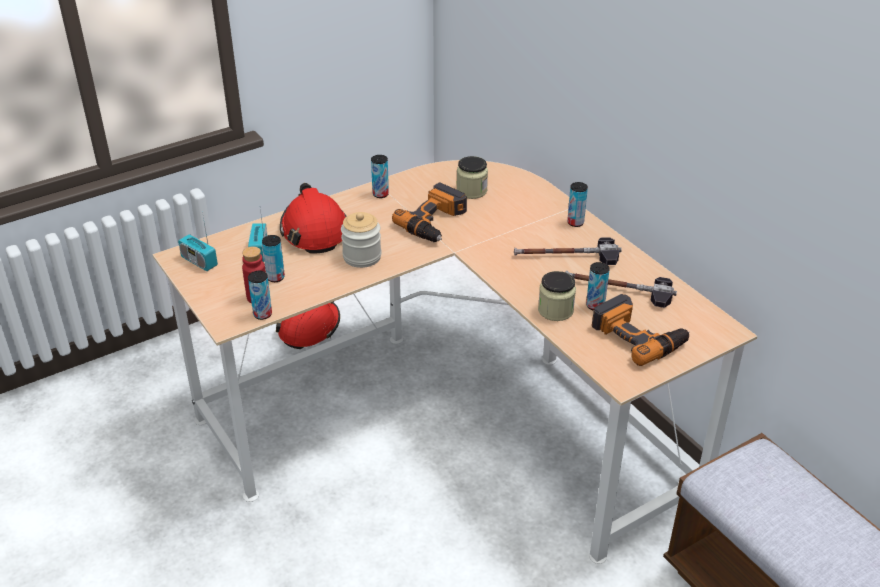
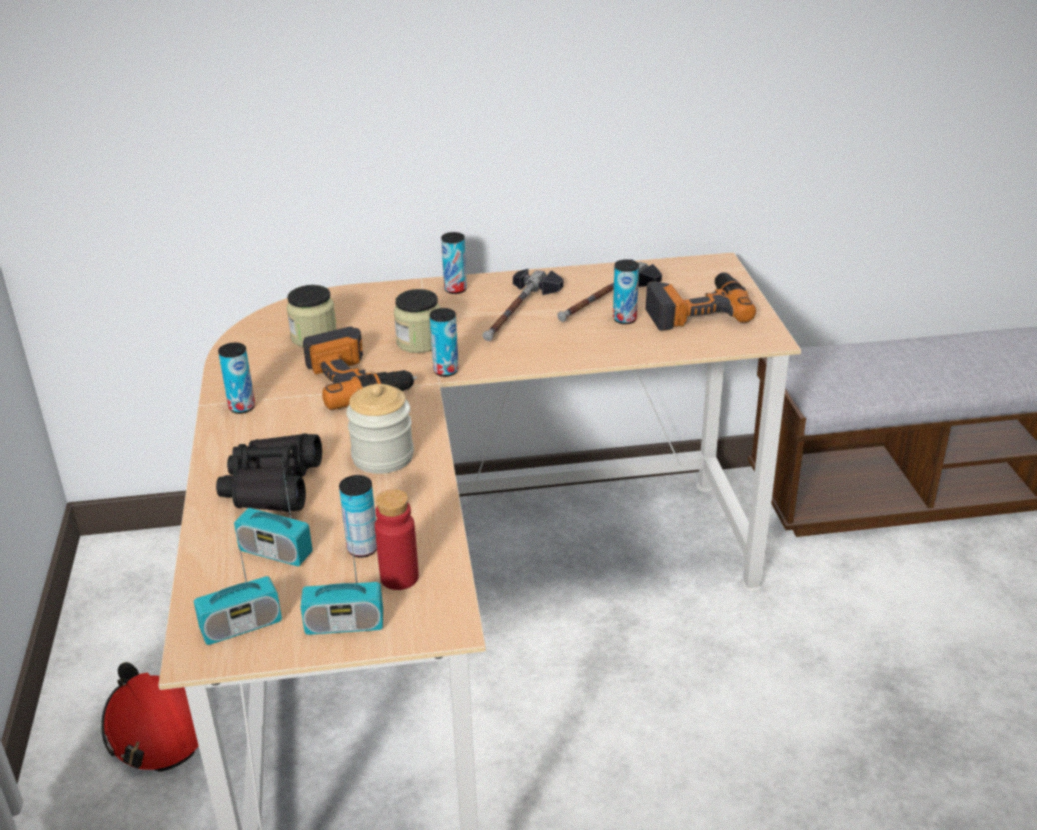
camera: 65 degrees left, 5 degrees down
(213, 292) = (344, 624): none -> radio
(262, 314) = (448, 580): can -> can (446, 371)
(314, 230) = (272, 486): red hard hat -> black binoculars
(555, 310) = (615, 345): jar -> jar (419, 342)

